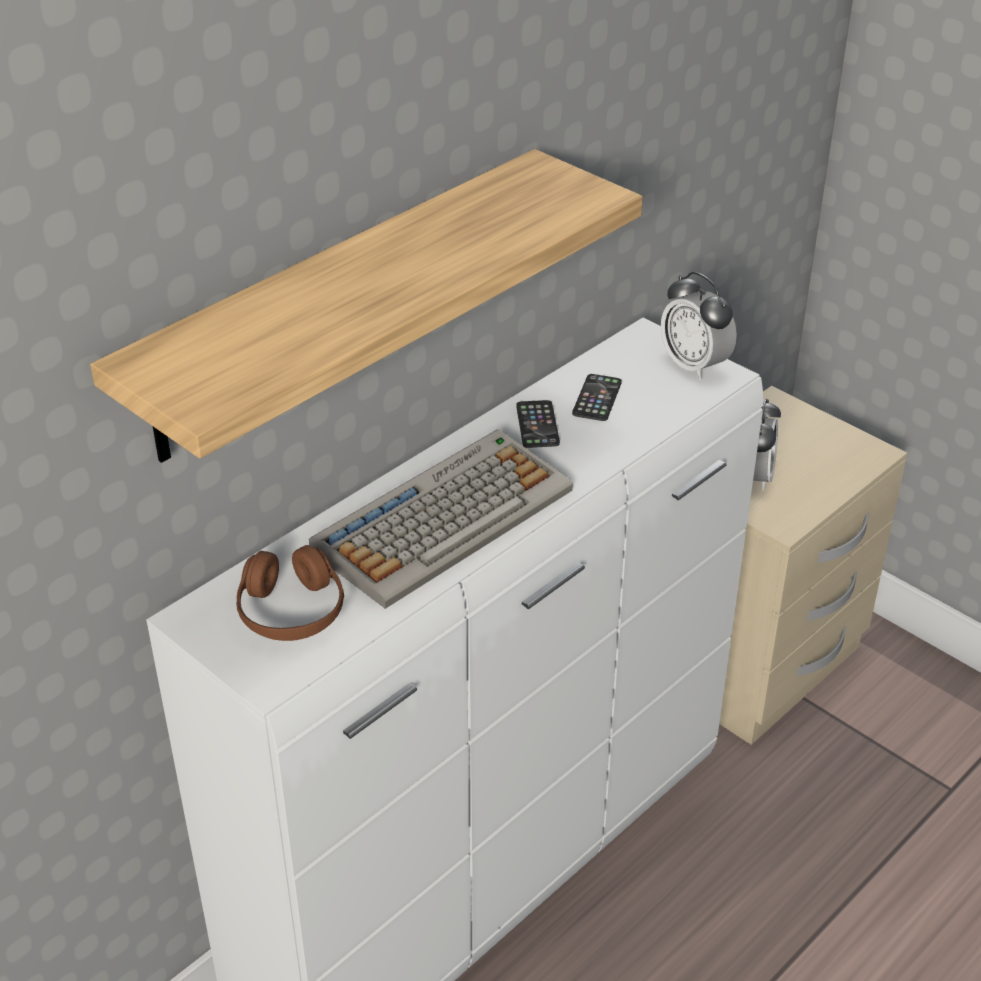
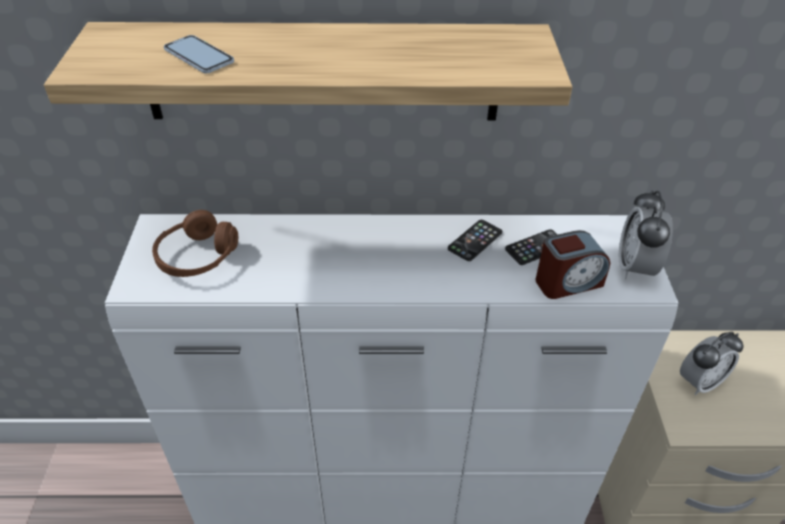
camera: 45 degrees right, 5 degrees up
(292, 331) = (199, 55): none -> phone
(444, 518) = (343, 260): keyboard -> none
(661, 411) = (568, 282): none -> alarm clock

